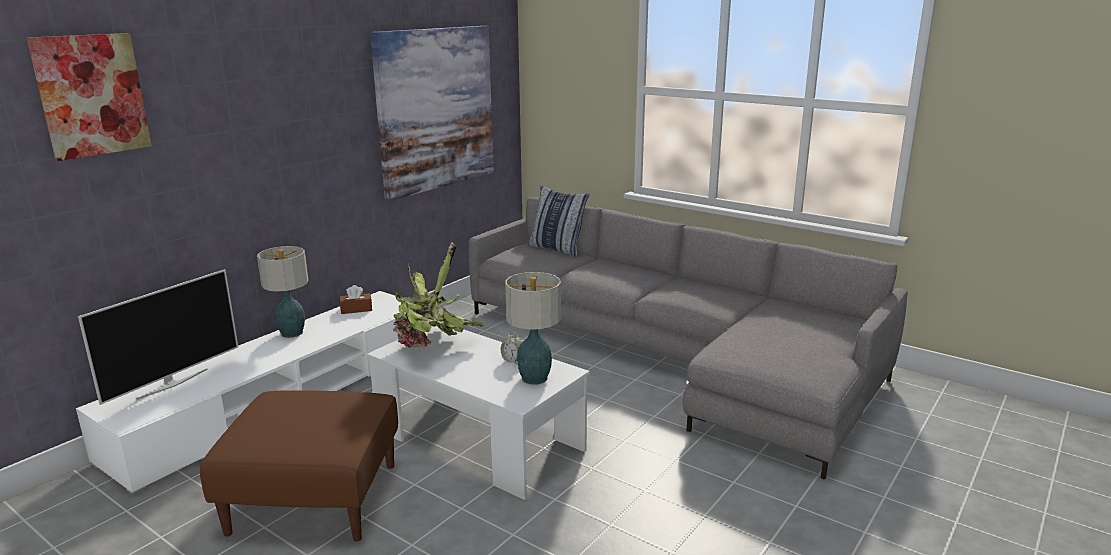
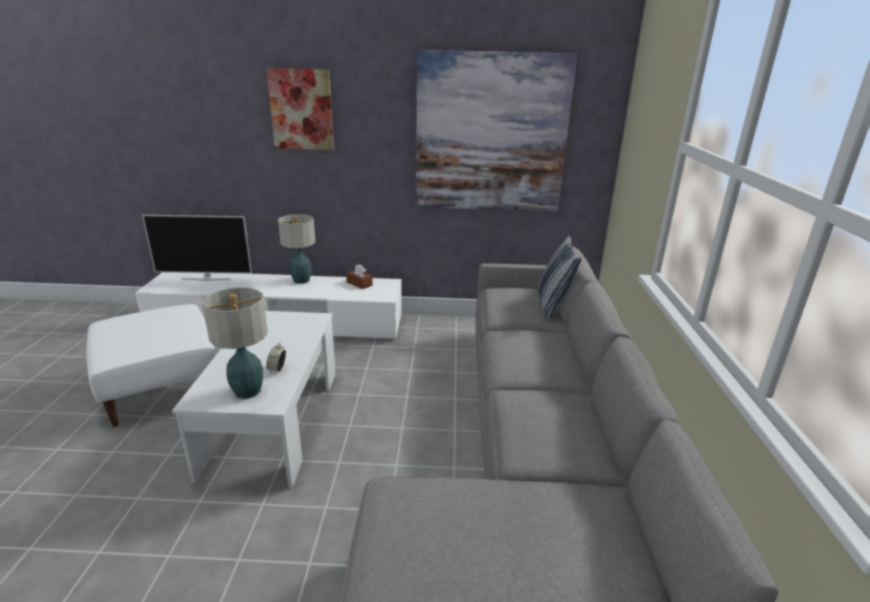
camera: 55 degrees right, 5 degrees up
(92, 95) = (178, 77): picture -> picture (301, 109)
(313, 498) = (160, 386): brown ottoman -> white ottoman
(433, 347) = (279, 328): potted plant -> none

